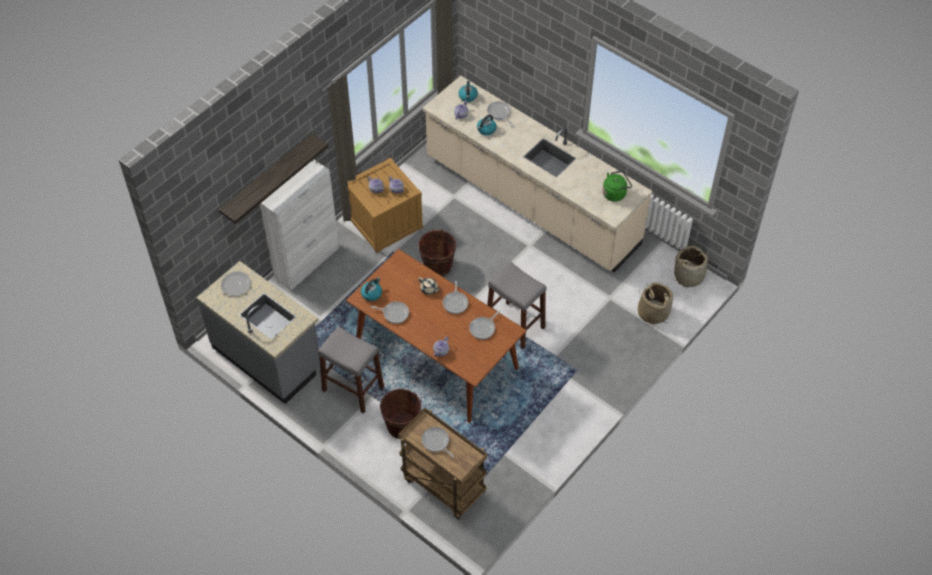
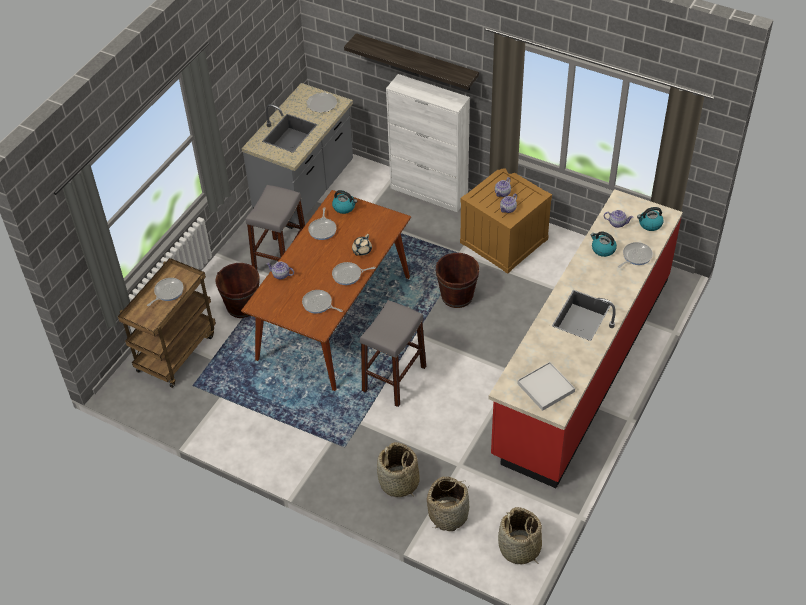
camera: 80 degrees right, 5 degrees down
(531, 202) = (582, 364): beige counter -> red counter
(615, 193) = (545, 388): green kettle -> white tray
(618, 339) = (399, 482): none -> basket

